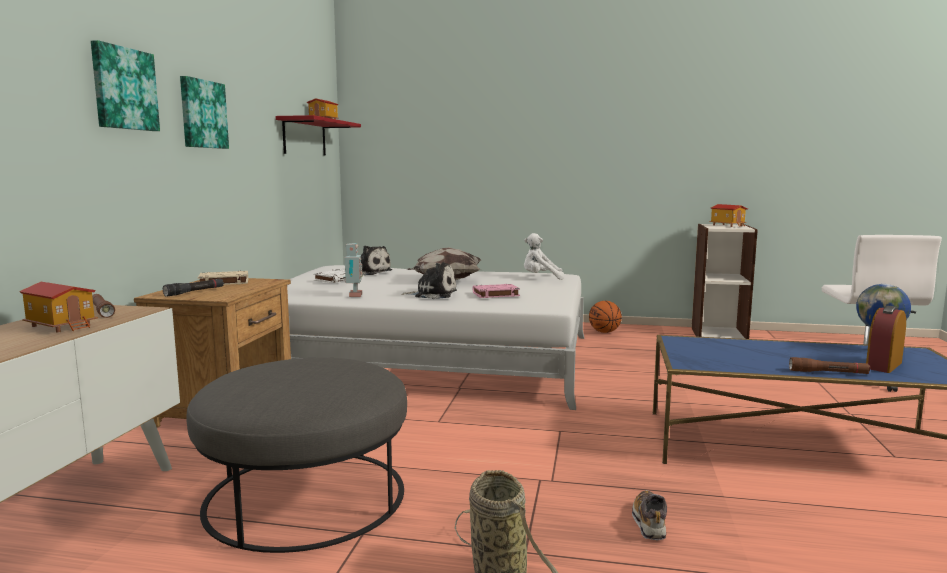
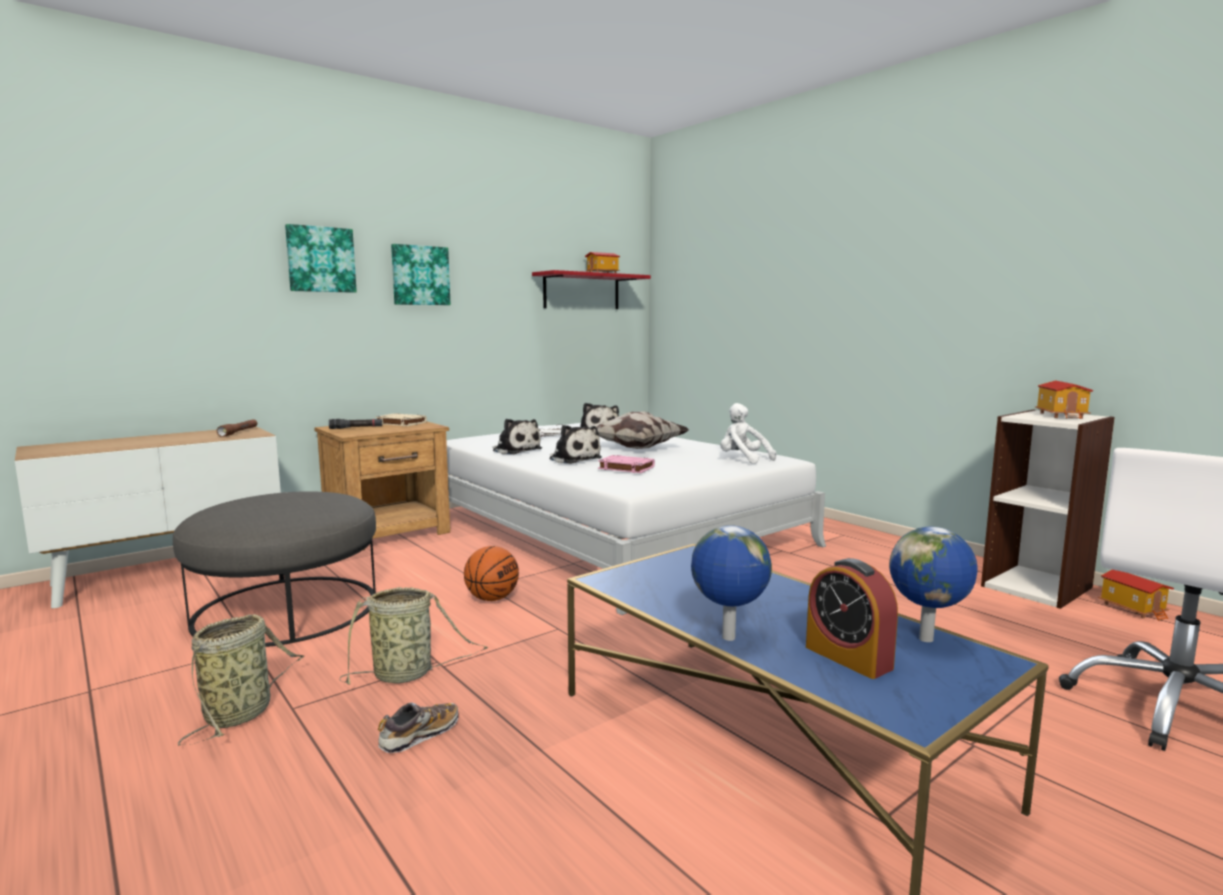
camera: 40 degrees right, 0 degrees up
(62, 326) = (187, 438): toy house -> toy house (1133, 609)
(353, 296) = (515, 450): toy robot -> plush toy
(543, 495) = (407, 674): none -> basket
(604, 332) = (869, 546): basketball -> basketball (492, 599)
(828, 373) = (728, 638): brown flashlight -> globe
(883, 365) = (848, 657): alarm clock -> alarm clock turned 120 degrees counterclockwise

